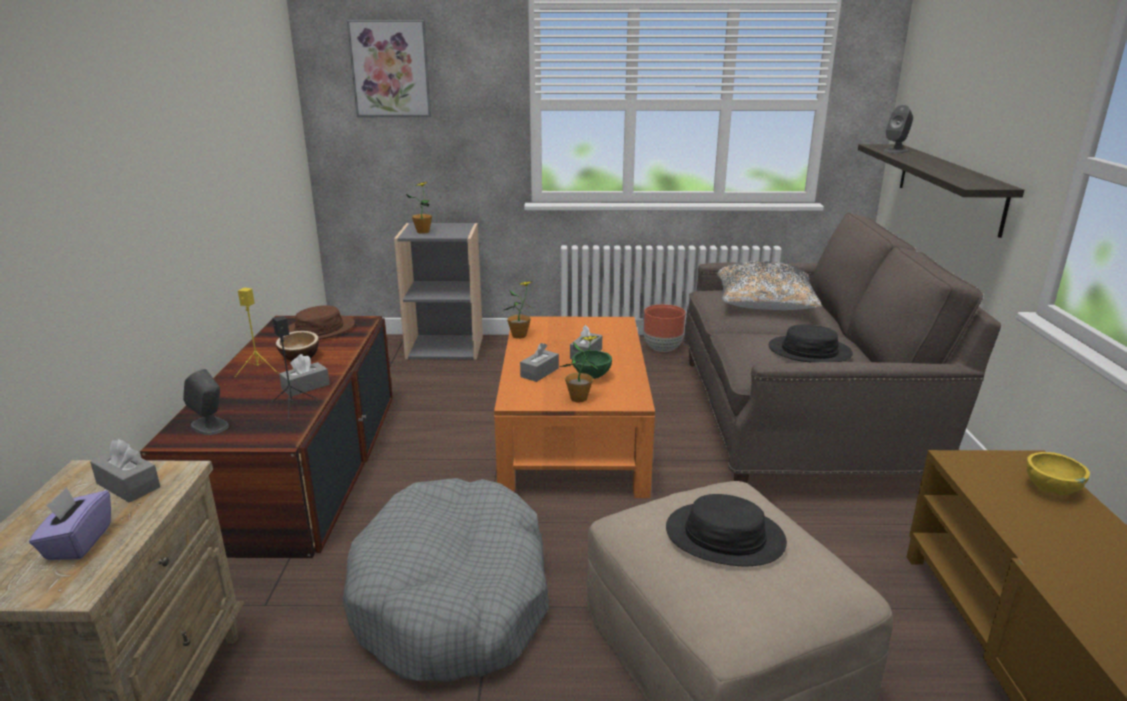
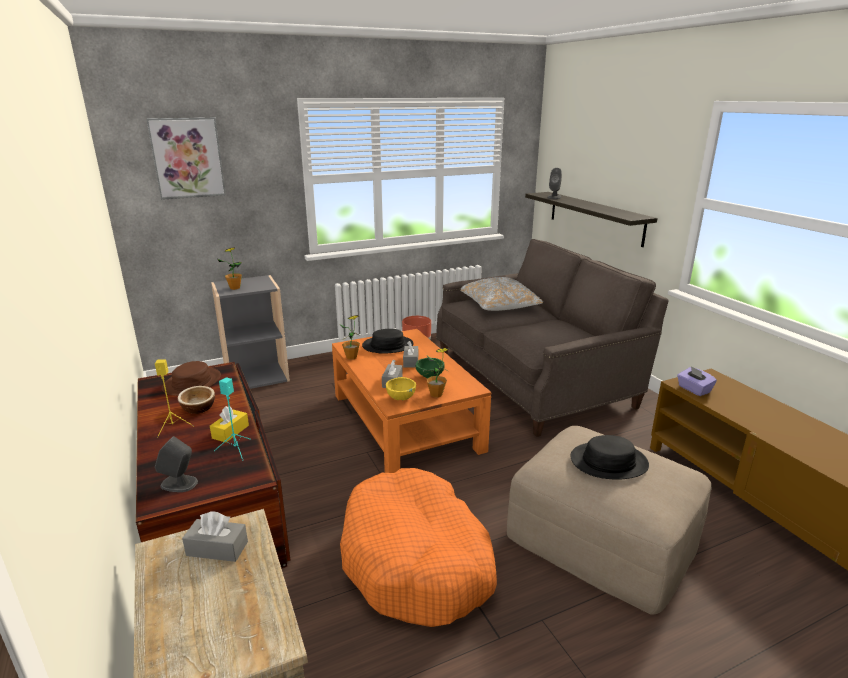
camera: 25 degrees left, 0 degrees up
(78, 542) = (231, 607): purple tissue box -> purple tissue box (693, 389)
(292, 406) = (236, 450): black speaker -> turquoise speaker
(305, 387) = (230, 432): grey tissue box -> yellow tissue box
(453, 599) = (417, 560): grey dog bed -> orange dog bed
(809, 351) = (556, 333): black hat -> black hat (388, 346)
(1050, 490) = (732, 390): yellow bowl -> yellow bowl (400, 398)

